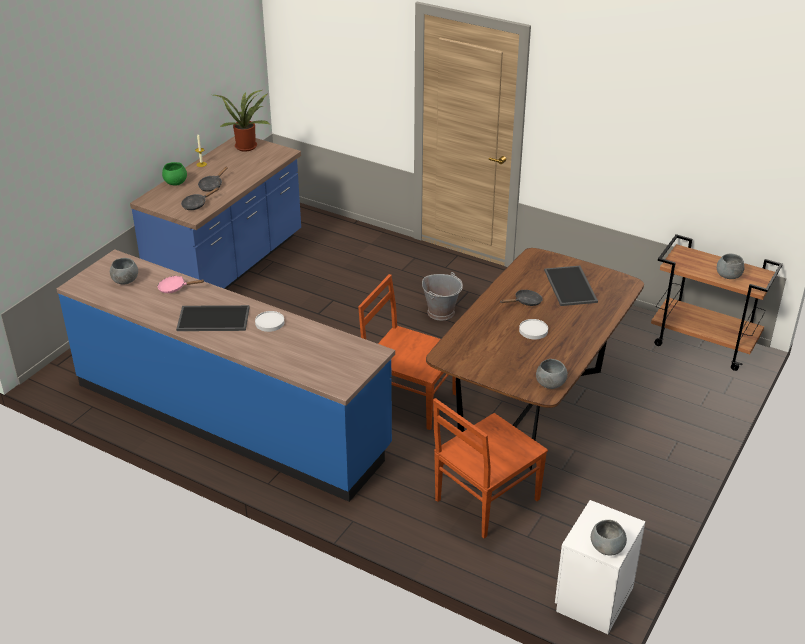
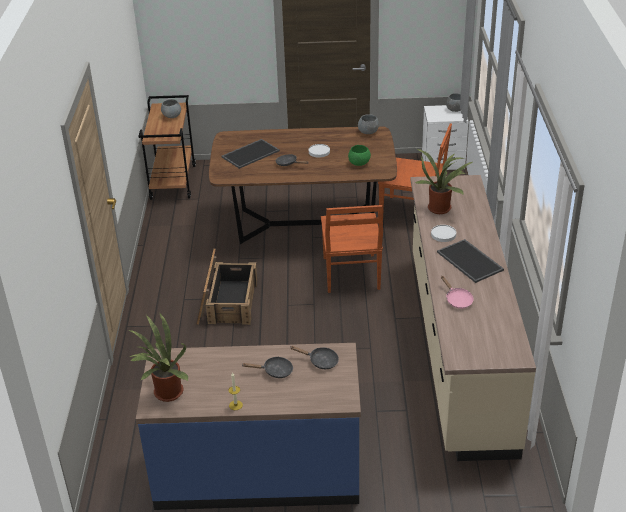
camera: 120 degrees left, 0 degrees up
(125, 281) = (480, 333): grey bowl -> none
(176, 183) = (291, 401): green bowl -> green bowl (359, 163)
(231, 416) = (458, 347): blue counter -> beige counter
(314, 342) = (441, 207): none -> potted plant
(441, 312) = (227, 301): grey bucket -> crate

